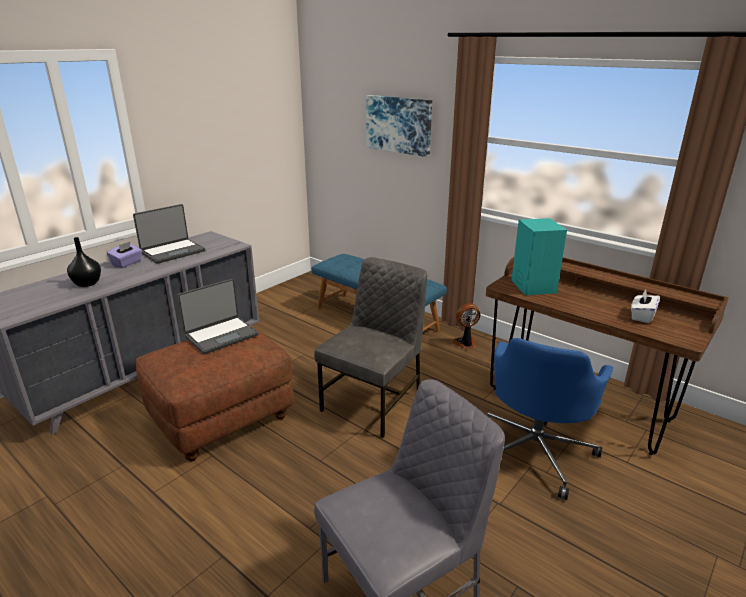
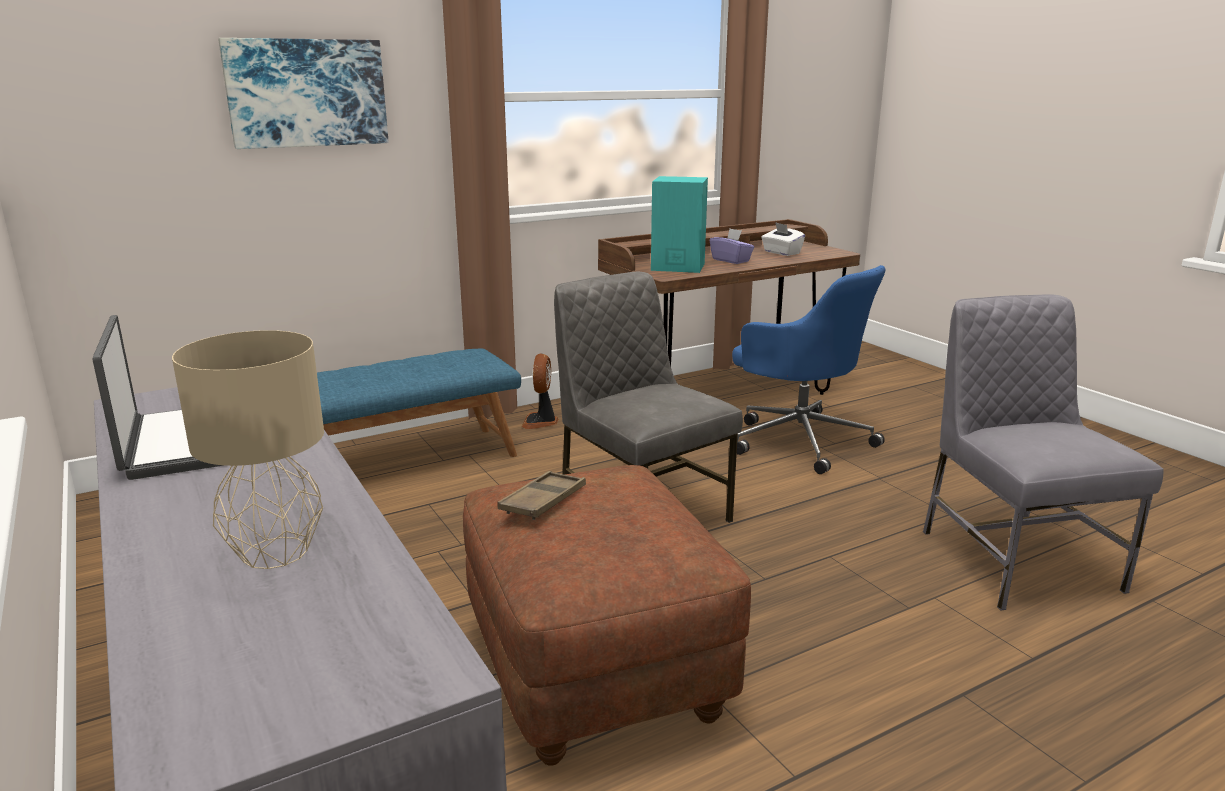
camera: 70 degrees left, 5 degrees down
(86, 284) = (275, 554): black vase -> beige table lamp
(127, 263) = (182, 499): purple tissue box -> purple tissue box (731, 260)
(221, 335) = (543, 501): laptop -> brown tray

